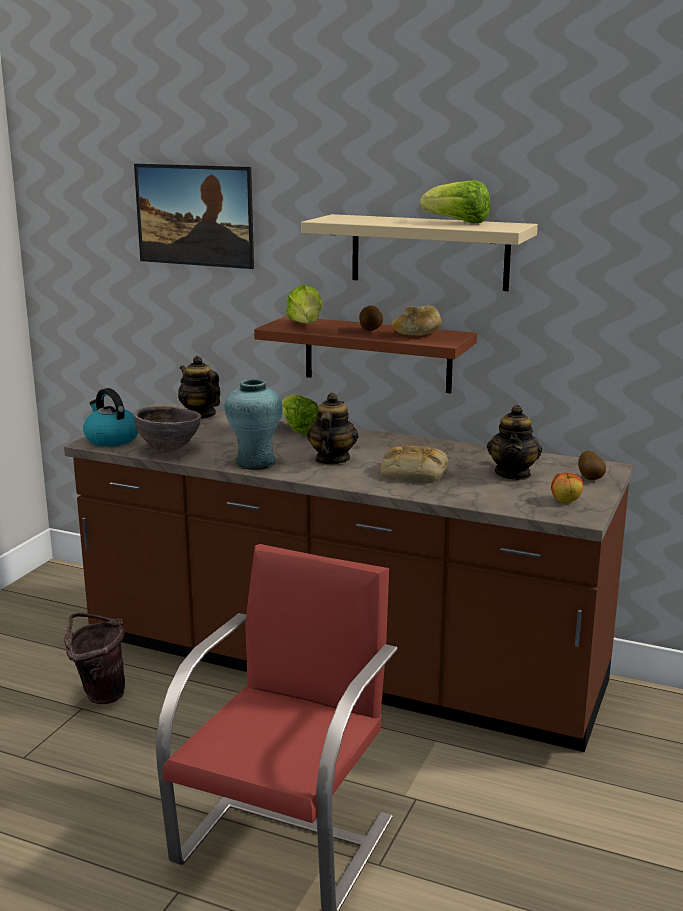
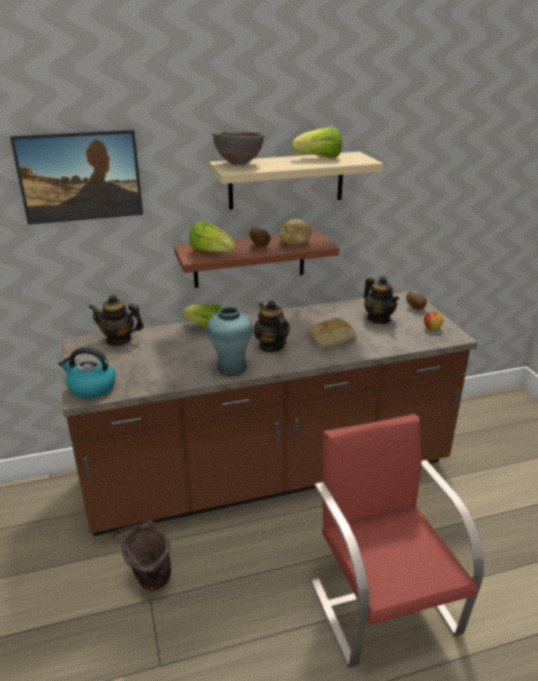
camera: 40 degrees left, 10 degrees up
(169, 450) = (153, 380): brown bowl -> brown bowl (239, 164)

